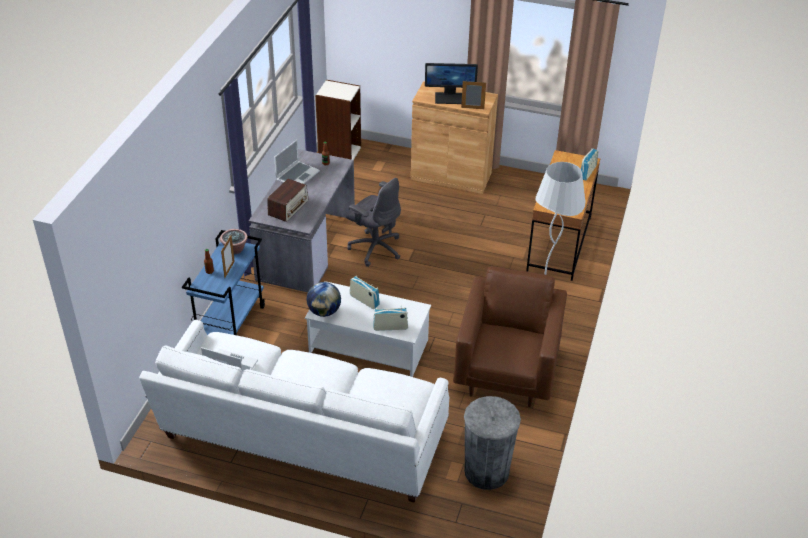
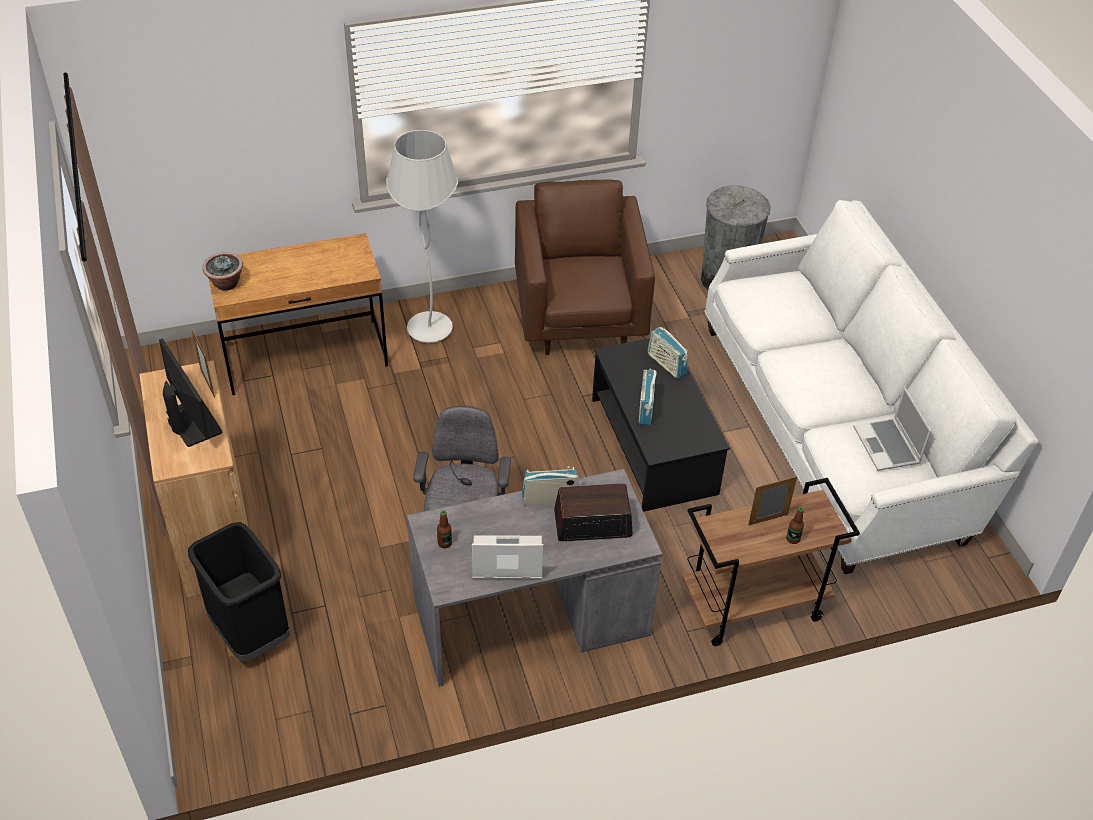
camera: 125 degrees left, 5 degrees up
(230, 324) = (752, 606): blue cart -> brown cart
(235, 249) = (726, 539): potted plant -> potted plant (226, 284)
(324, 311) = (701, 435): globe -> none
(339, 152) = (237, 728): bookcase -> none
(368, 346) = (654, 446): white coffee table -> black coffee table
(383, 169) = (251, 633): none -> black trash can
(507, 372) = (579, 316): brown armchair -> brown armchair turned 105 degrees clockwise
(587, 172) = (251, 259): radio -> radio (550, 498)

